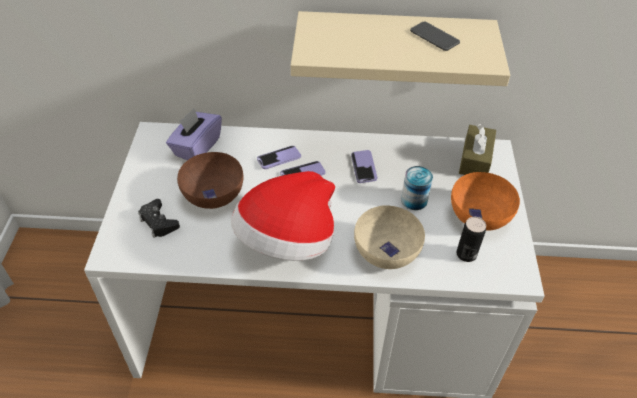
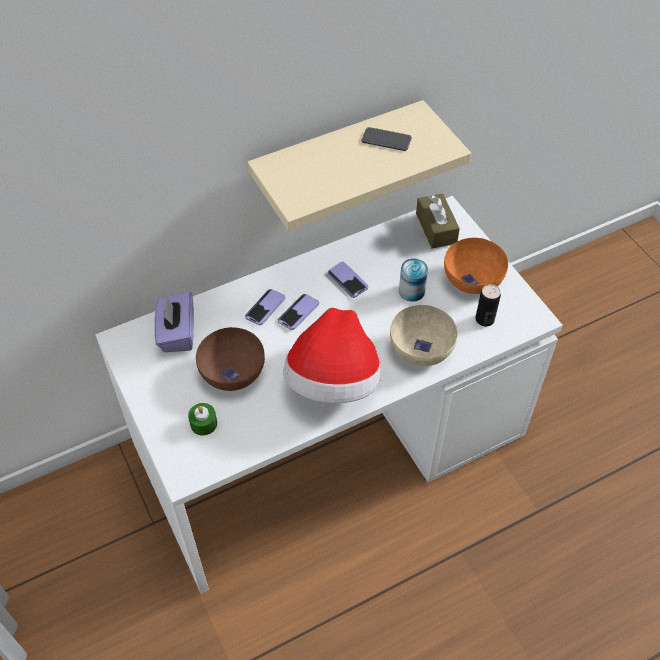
camera: 30 degrees left, 5 degrees up
(158, 222) = (203, 423): black game controller -> green candle

